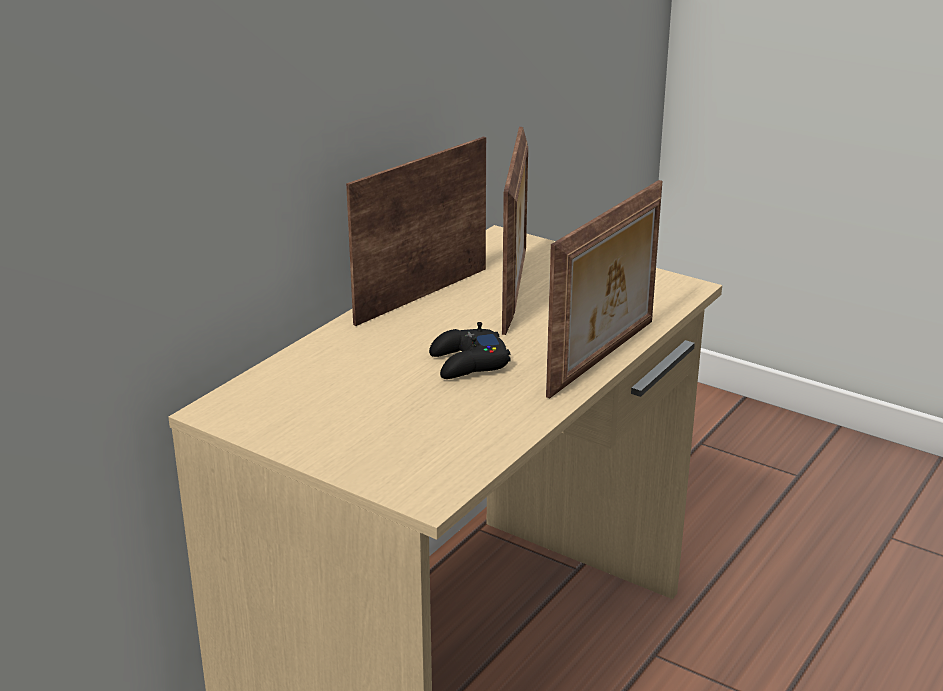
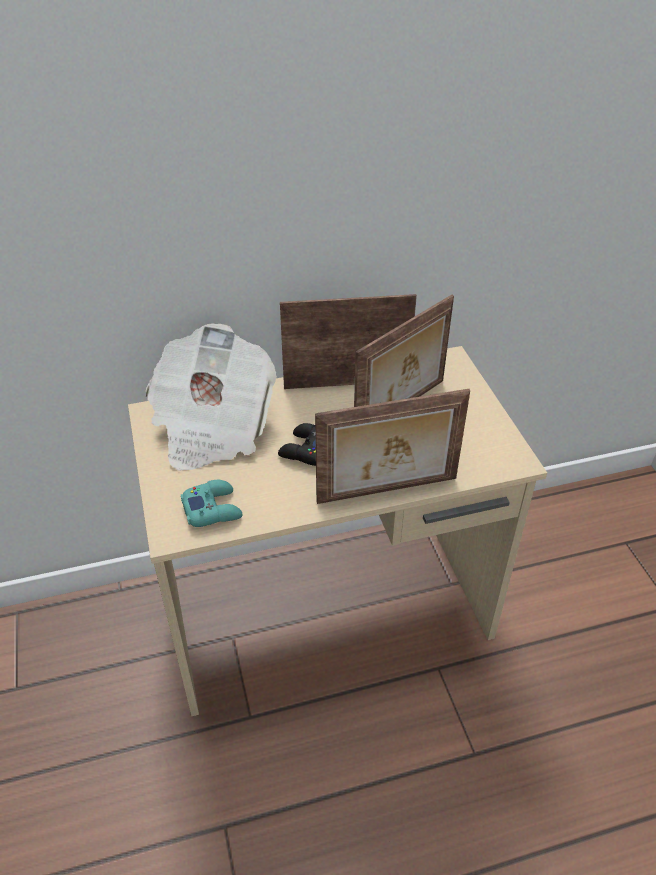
camera: 40 degrees right, 15 degrees up
(319, 389) = (212, 425): none -> newspaper
(441, 454) = (212, 509): none -> turquoise game controller

